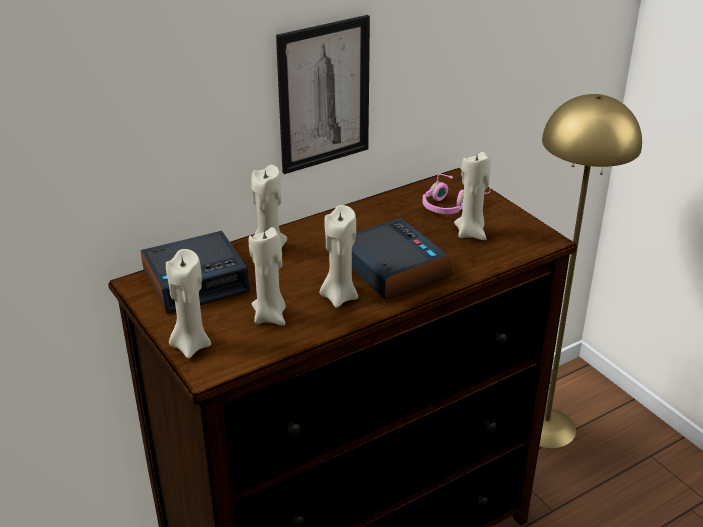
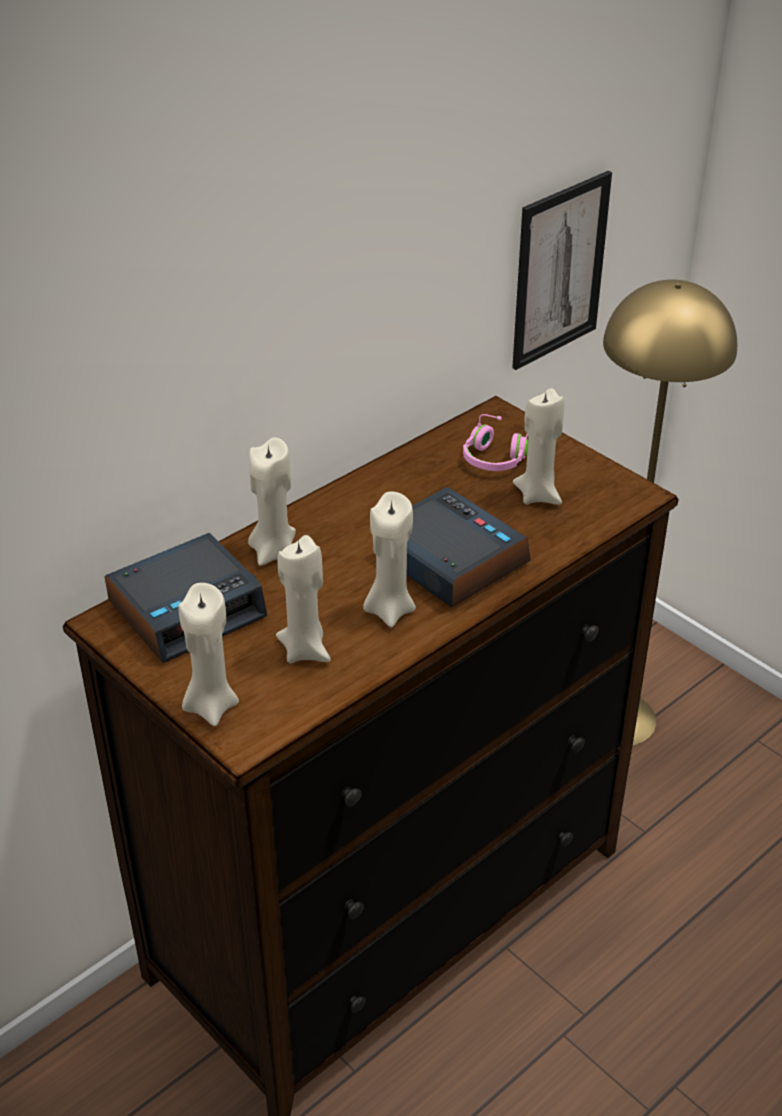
camera: 10 degrees left, 5 degrees up
(324, 95) = (325, 327): picture -> picture (559, 270)

